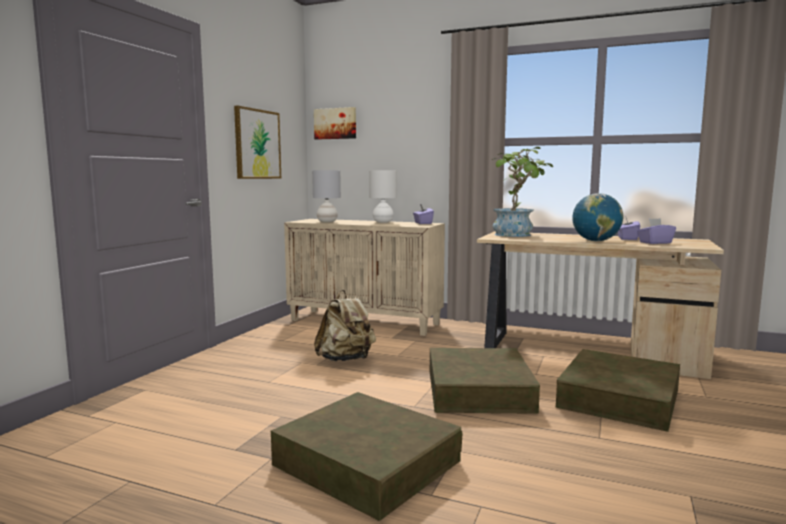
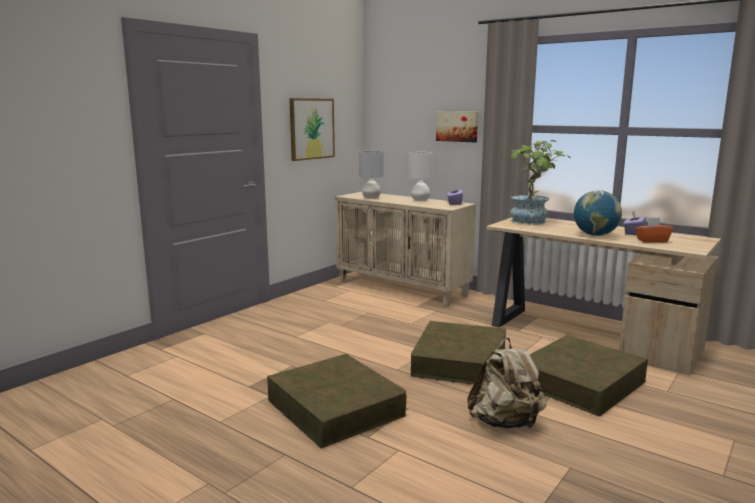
camera: 15 degrees right, 5 degrees up
(335, 123) = (387, 104): picture -> picture (457, 126)
(346, 360) = (366, 323): beige backpack -> beige backpack (505, 423)
(655, 243) = (652, 241): purple tissue box -> orange tissue box

